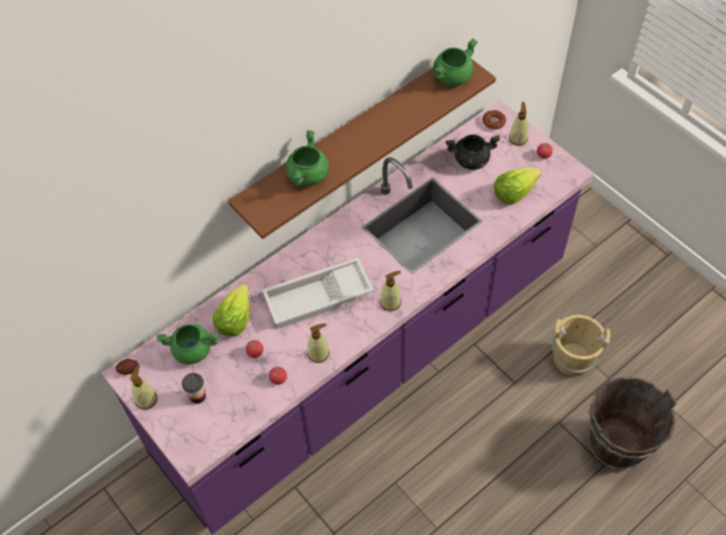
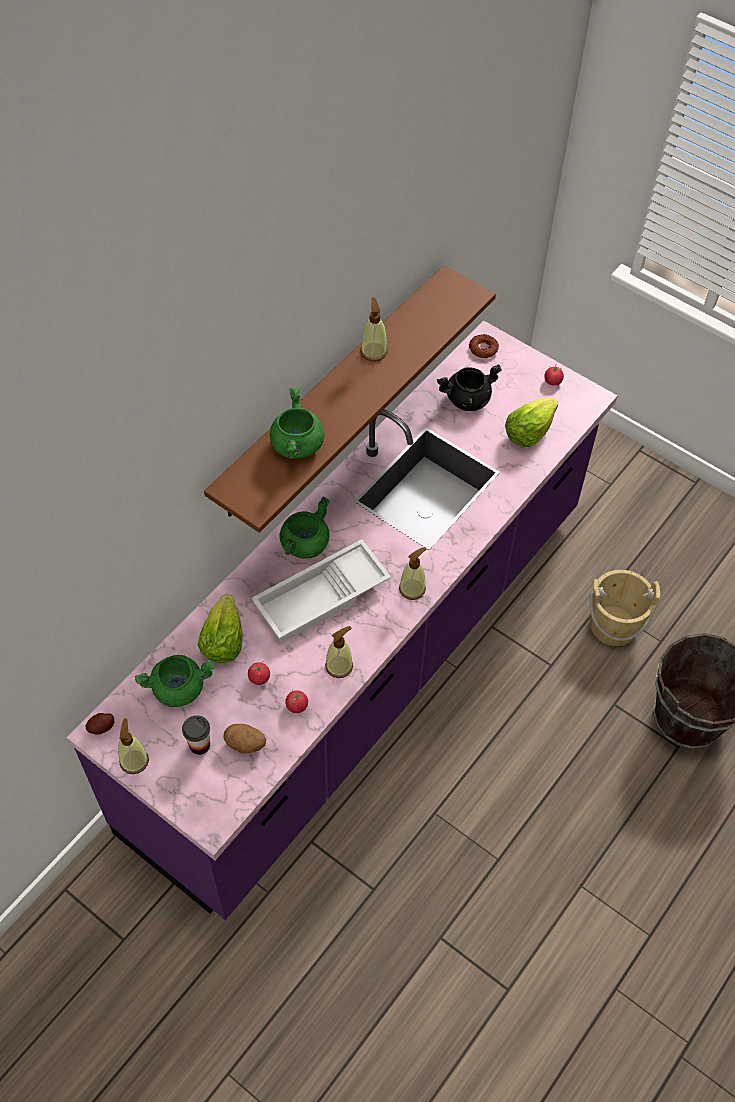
camera: 15 degrees left, 0 degrees up
(232, 401) = (246, 744): none -> potato
(452, 77) = (443, 299): green cooking pot -> green cooking pot (304, 544)
(518, 138) = (517, 365): soap dispenser -> soap dispenser (373, 351)

